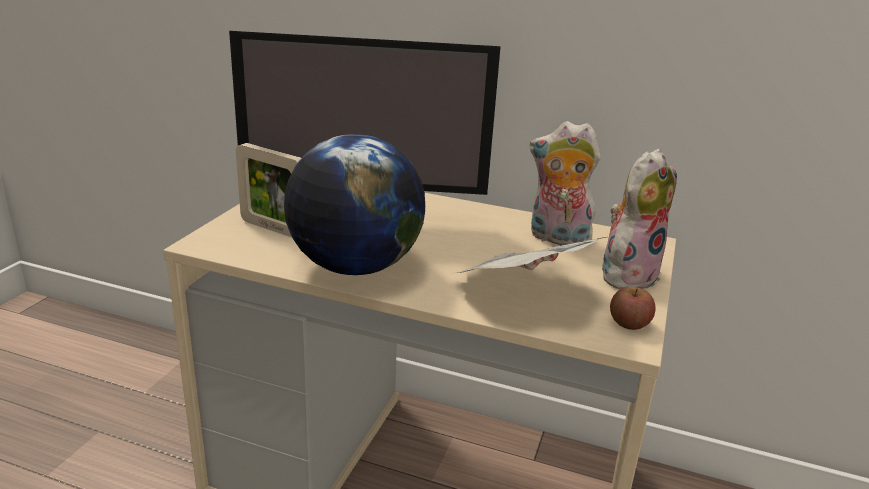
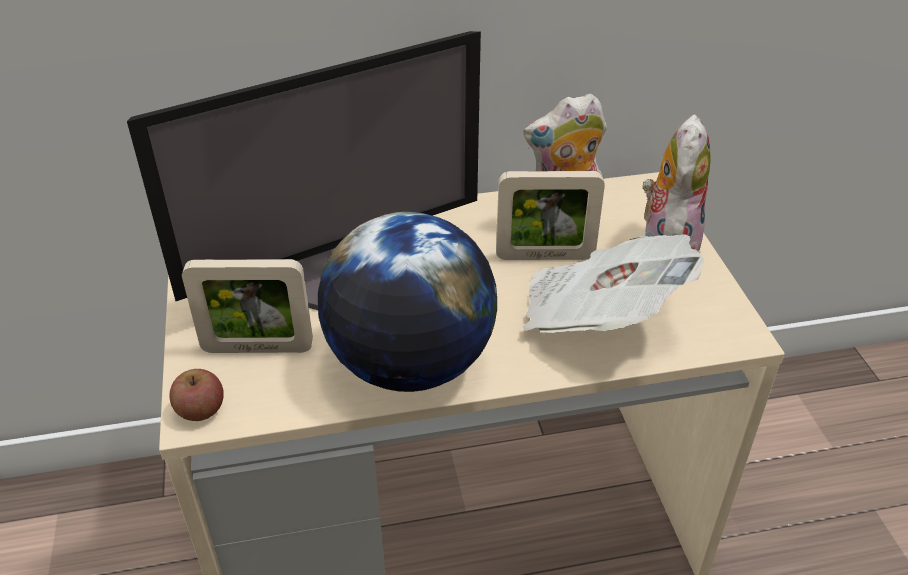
camera: 30 degrees left, 15 degrees up
(520, 250) = (545, 256): none -> picture frame
(629, 323) = (721, 313): apple -> apple (200, 410)

